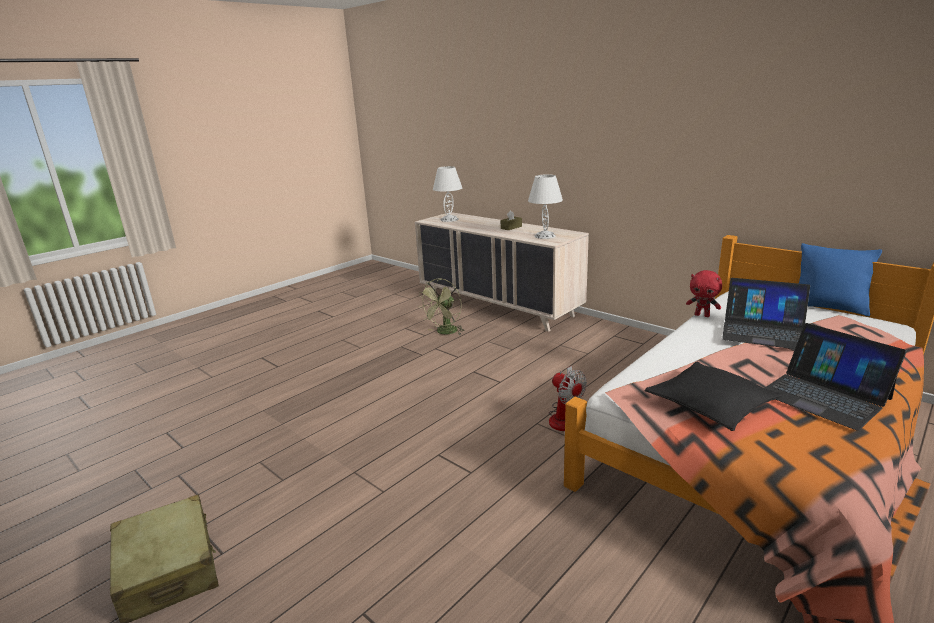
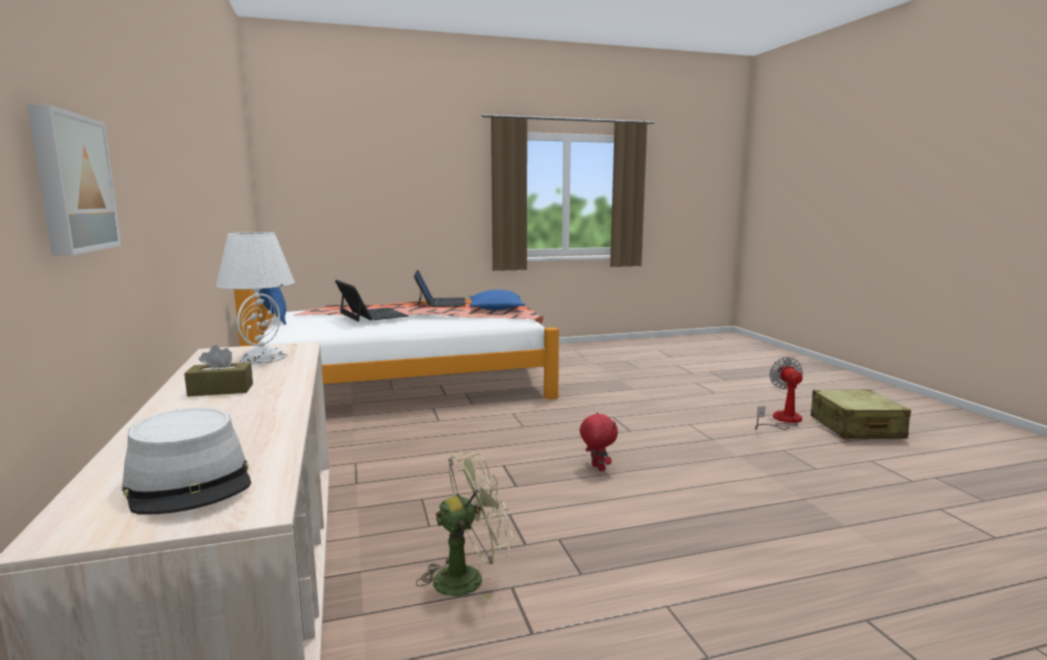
camera: 150 degrees left, 10 degrees down
(449, 219) = (190, 482): white table lamp -> grey hat
(506, 147) = (70, 183): none -> picture
(564, 417) = (493, 424): fan -> fan (782, 420)
(702, 315) = (355, 332): red plush toy -> red plush toy (597, 468)
(710, 405) = (496, 309): black pillow -> blue pillow

